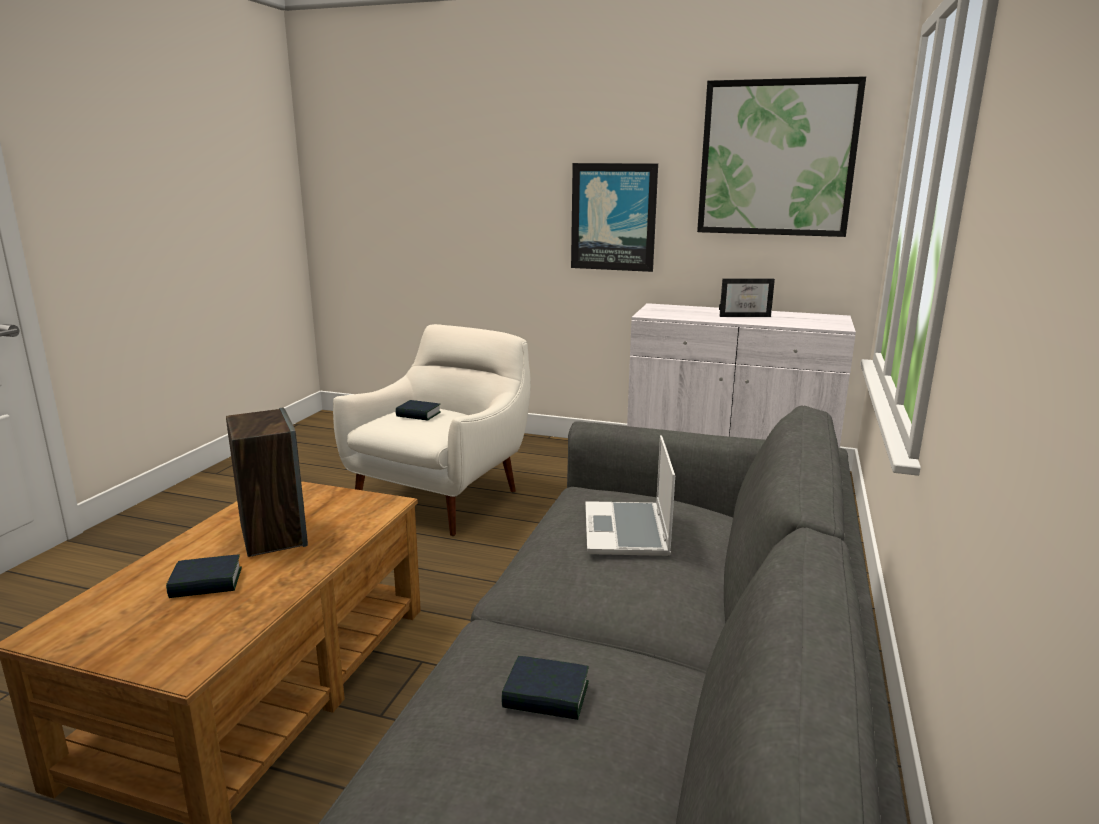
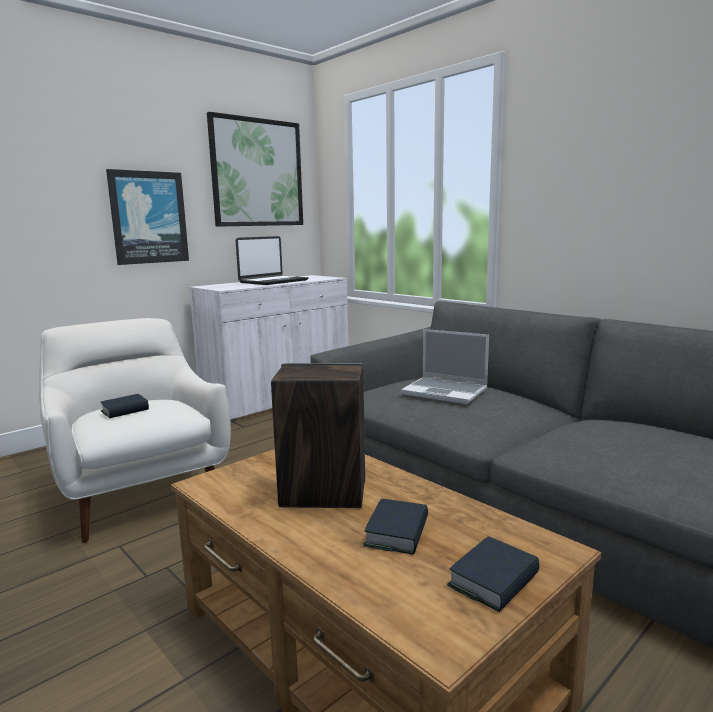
camera: 60 degrees left, 5 degrees down
(546, 696) = (624, 438): book -> book (494, 581)
(744, 316) = (273, 281): picture frame -> laptop

